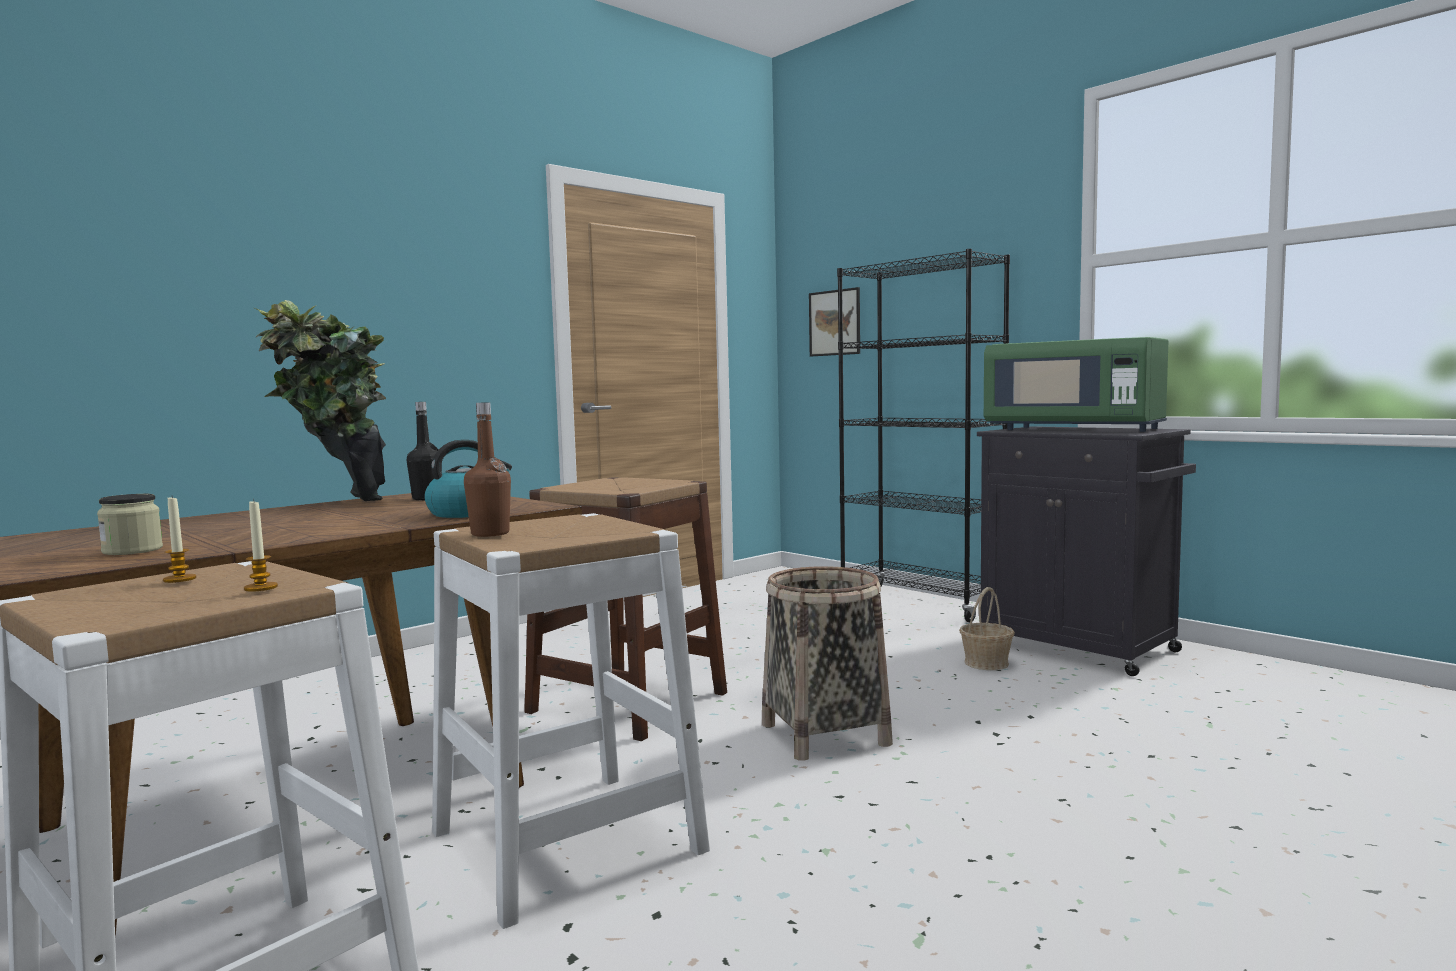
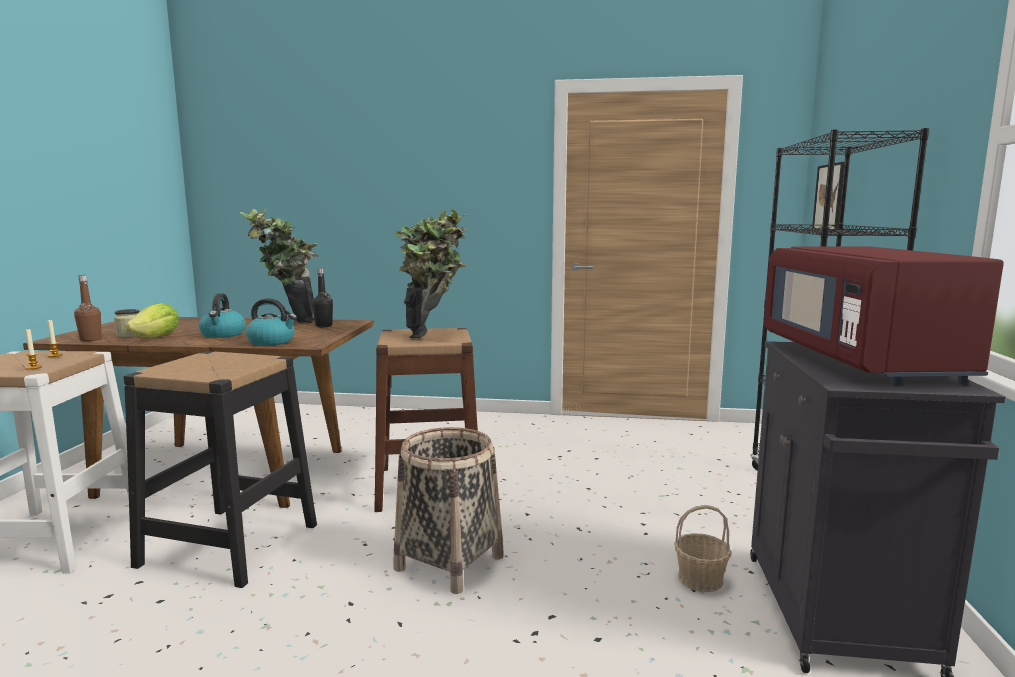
camera: 50 degrees right, 5 degrees up
(219, 541) = (157, 337): none -> lettuce
(330, 522) = (223, 334): none -> kettle
(490, 534) = (194, 359): brown bottle -> brown bottle (90, 339)
(567, 841) = (229, 545): white stool -> black stool
(610, 484) = (433, 334): none -> potted plant
(1074, 429) = (861, 361): green microwave -> red microwave

